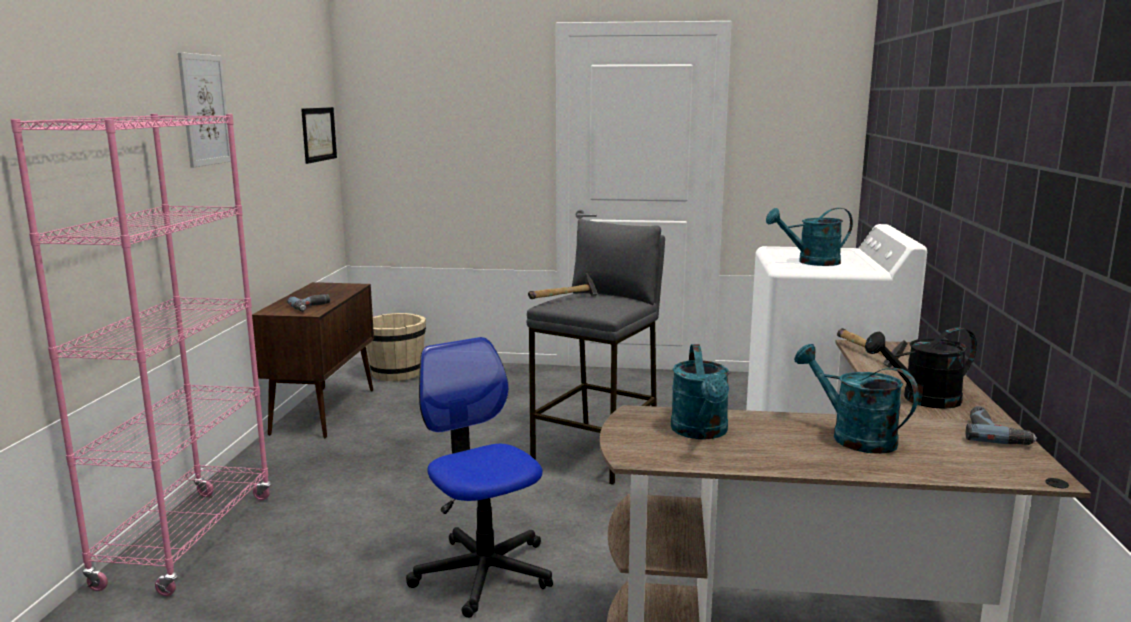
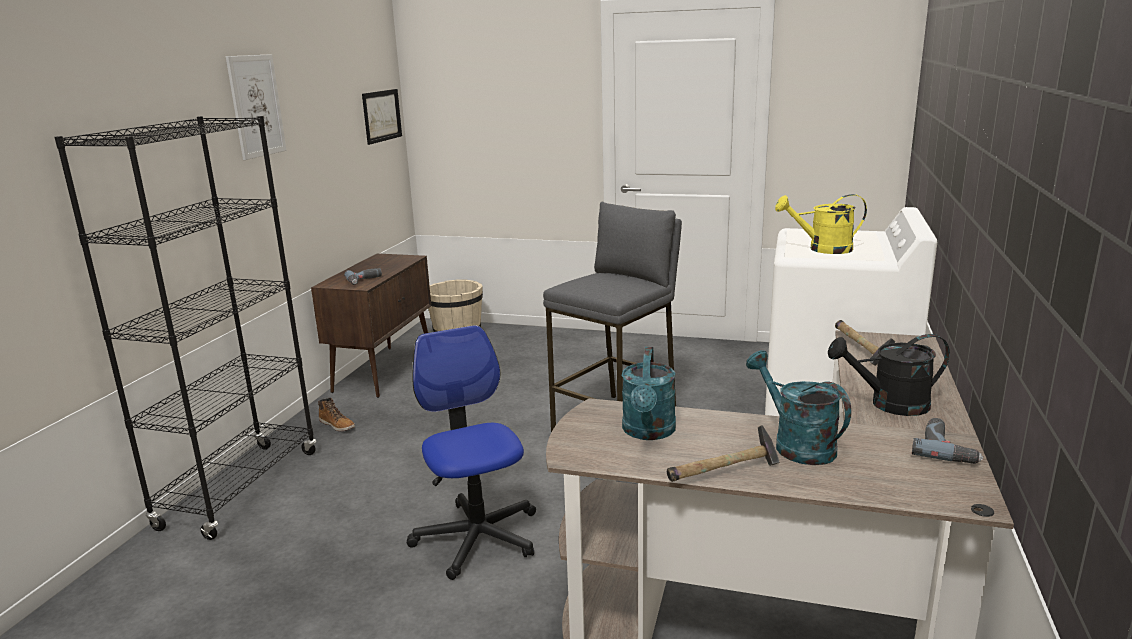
camera: 10 degrees right, 5 degrees up
(188, 540) = (240, 489): pink bookcase -> black bookcase
(286, 468) = (337, 425): none -> boot
(564, 299) = (580, 281): hammer -> hammer (725, 473)
(811, 262) = (822, 249): turquoise watering can -> yellow watering can

